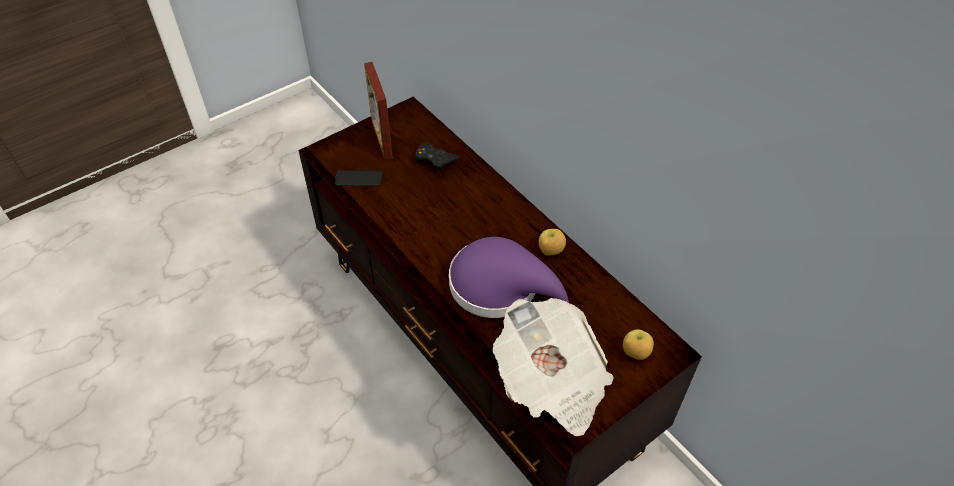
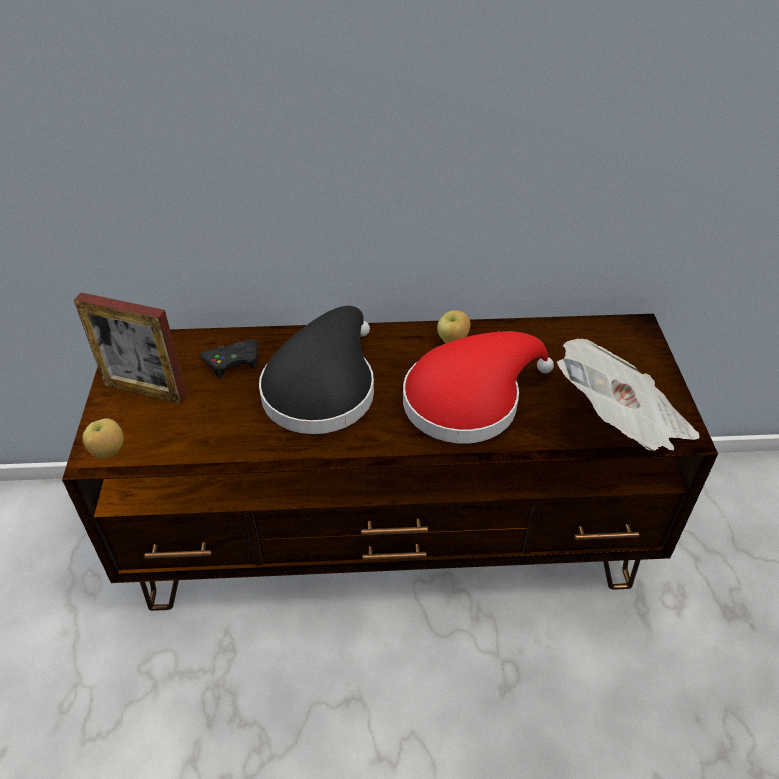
camera: 55 degrees left, 5 degrees down
(358, 179) = (185, 442): phone -> none
(449, 211) = (322, 388): none -> black hat
(501, 287) = (469, 400): purple hat -> red hat
(635, 353) = (623, 350): apple -> apple (108, 452)

